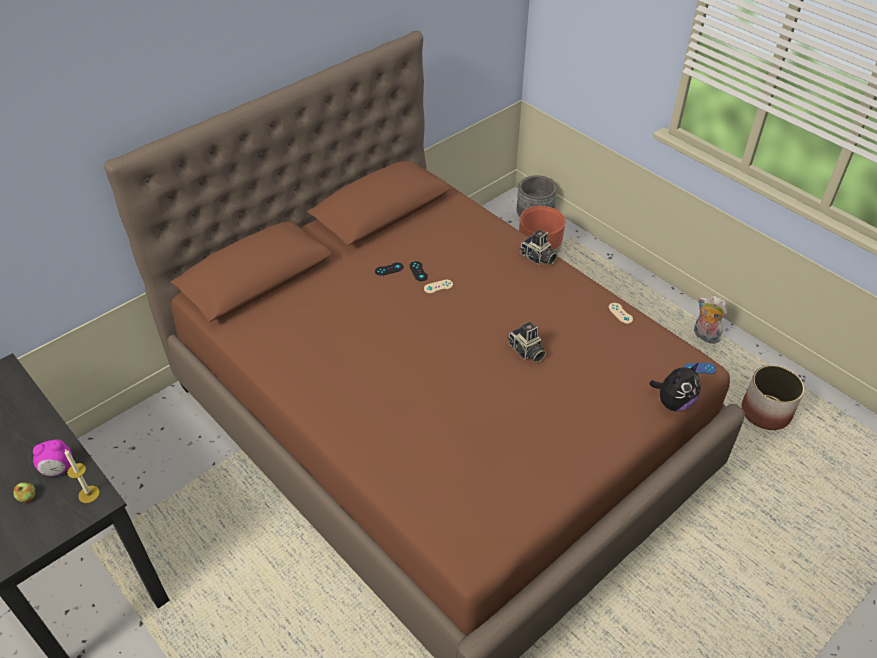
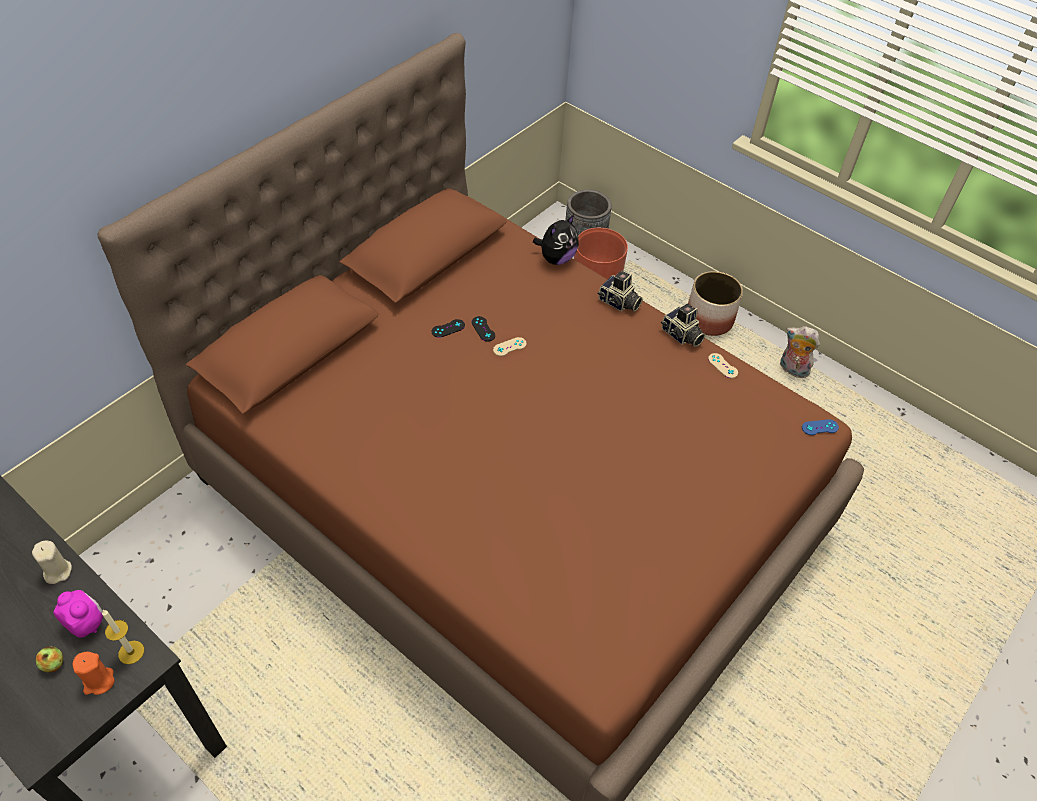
camera: 10 degrees left, 5 degrees up
(43, 428) = (57, 571): none -> beige candle
(58, 469) = (87, 623): alarm clock -> alarm clock turned 120 degrees counterclockwise
(59, 513) = (98, 681): none -> orange candle
(526, 351) = (624, 421): camera -> camera (681, 336)
(673, 402) = (797, 471): plush toy -> plush toy (556, 258)
(766, 412) = (869, 454): planter -> planter (709, 320)

